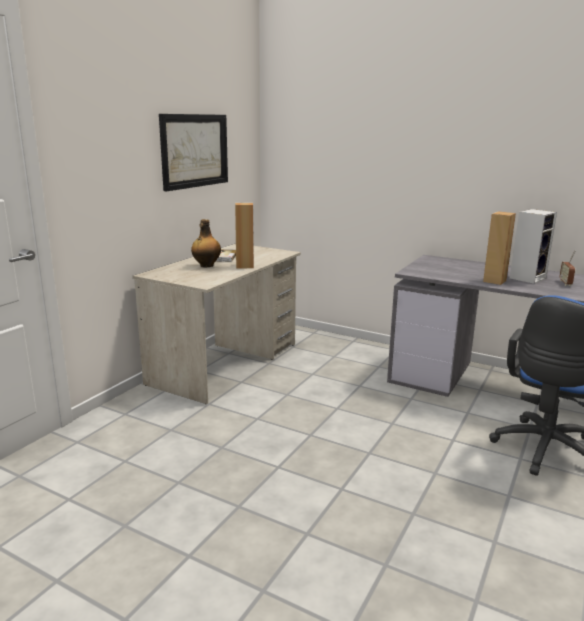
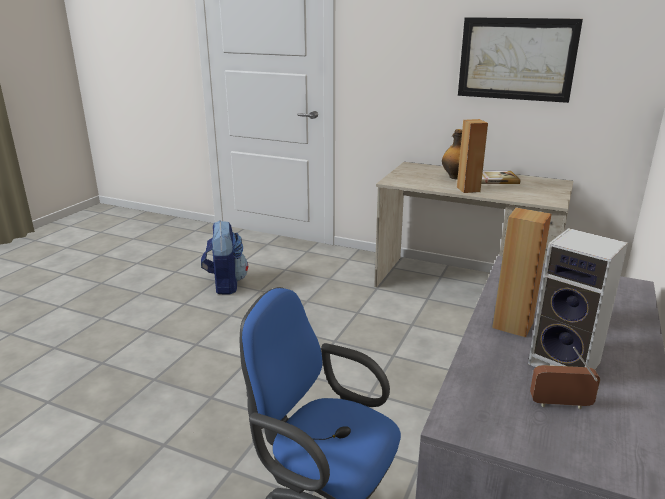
camera: 85 degrees right, 5 degrees up
(142, 514) = (225, 284): none -> backpack

